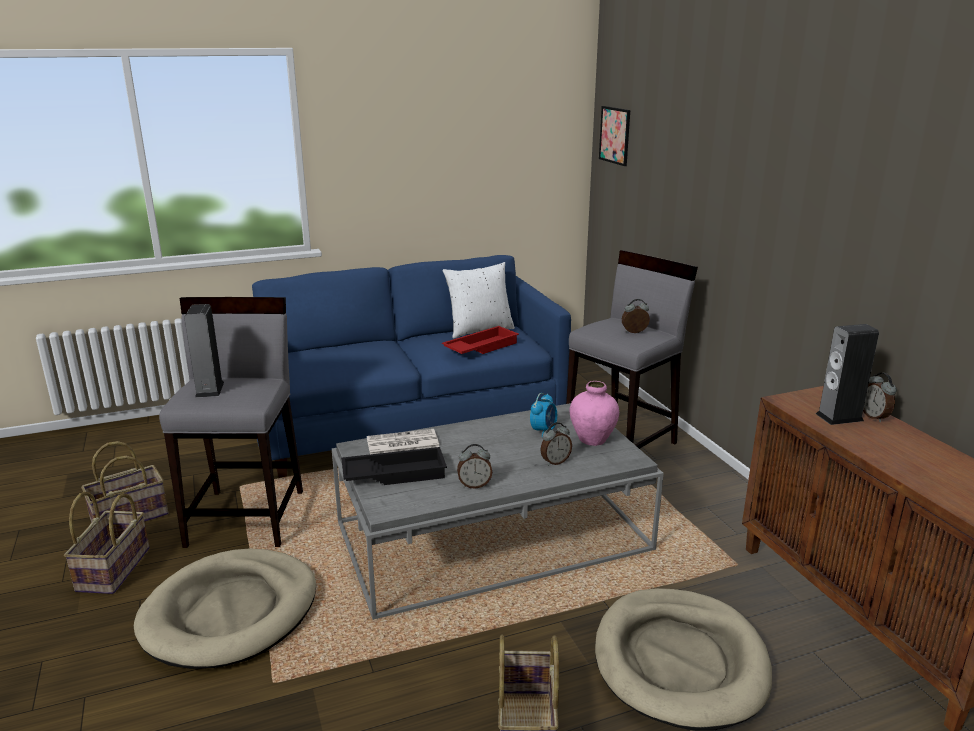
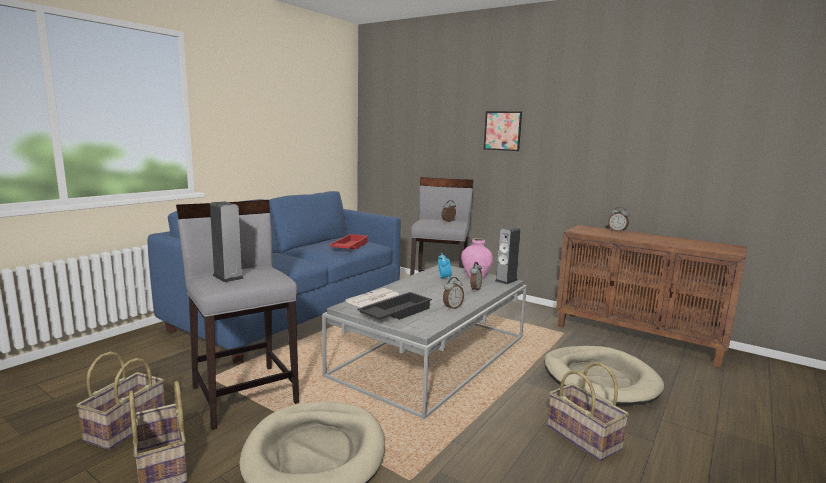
camera: 35 degrees left, 10 degrees down
(479, 330) = (332, 240): white pillow -> none
(615, 135) = (380, 117): picture -> picture (502, 131)
(839, 417) = (606, 233): speaker -> speaker (506, 280)

